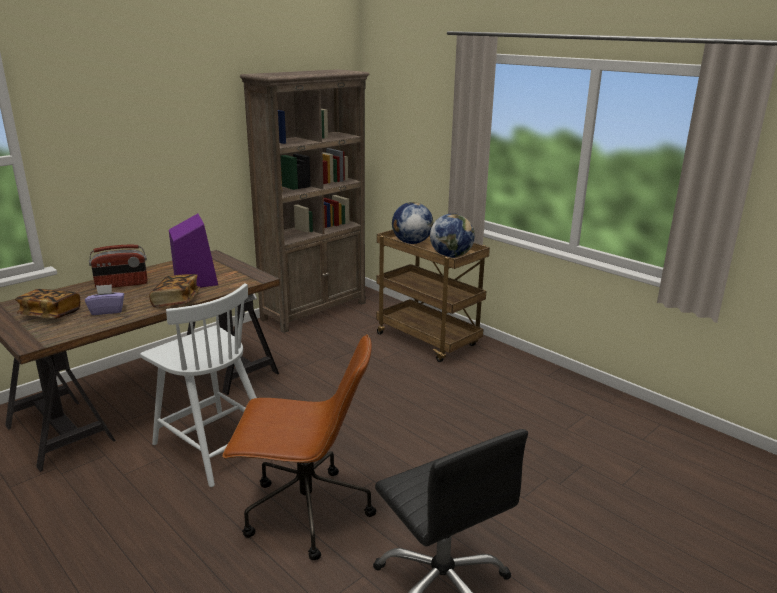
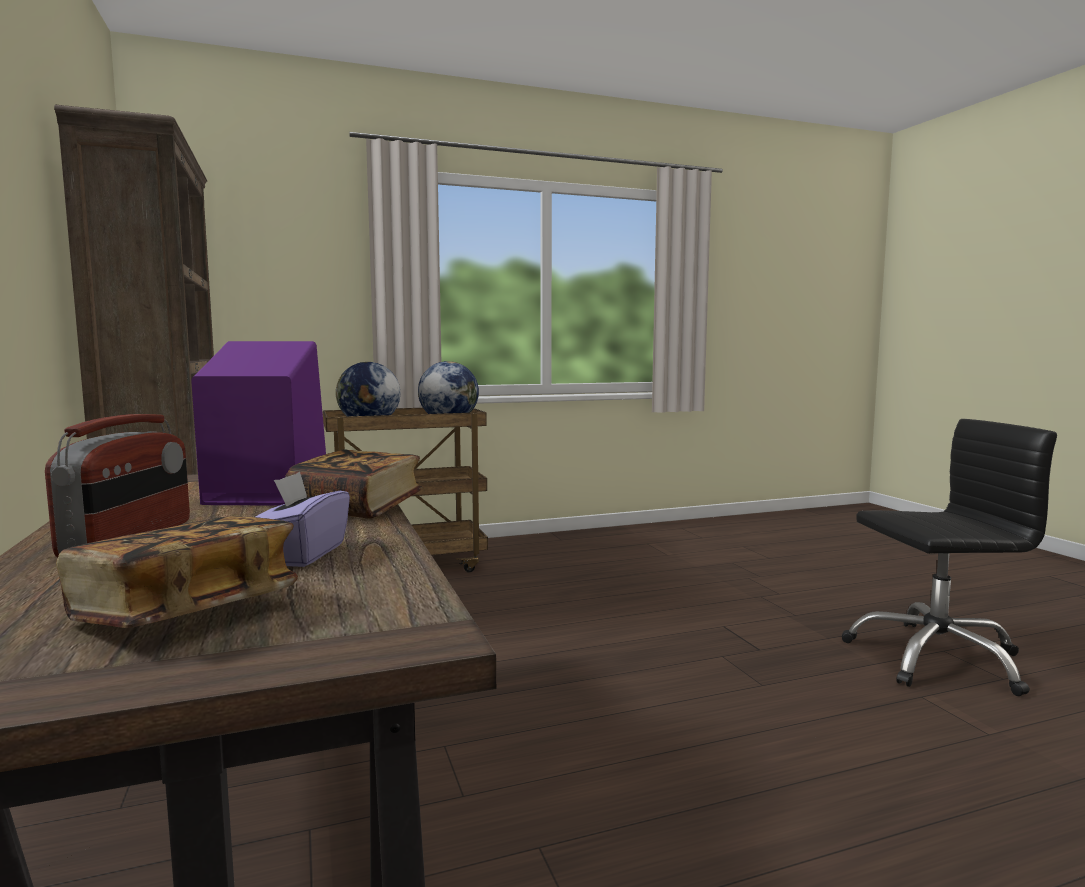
camera: 65 degrees left, 15 degrees down
(213, 445) = (543, 774): white chair -> none
(305, 512) = (783, 714): brown office chair -> none

